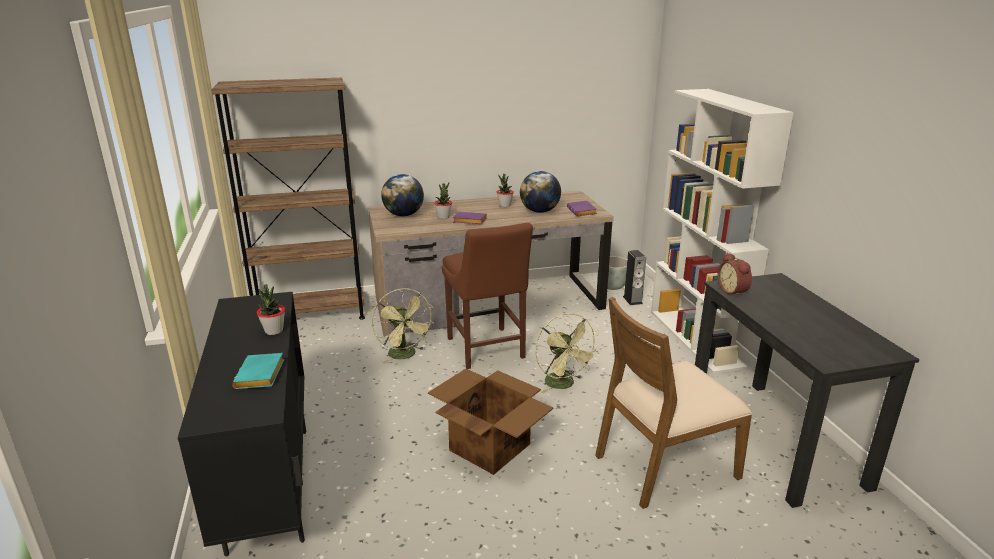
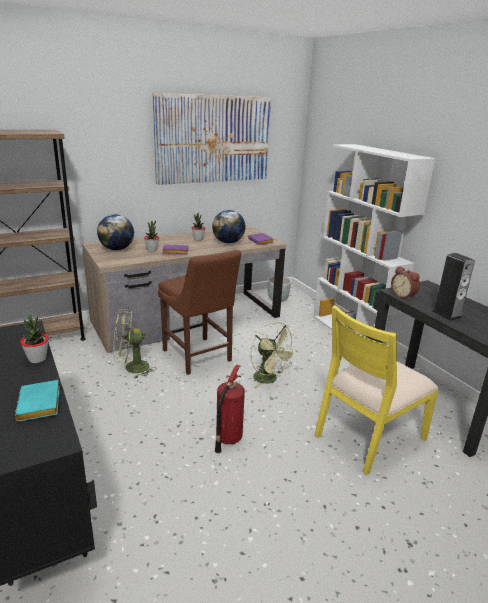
camera: 15 degrees left, 0 degrees up
(405, 355) = (131, 368): green fan -> green fan turned 120 degrees clockwise
(489, 446) = (227, 439): cardboard box -> fire extinguisher
(530, 83) = (213, 139): none -> picture
(632, 300) = (296, 308): speaker -> speaker (446, 314)
(664, 465) = (368, 436): brown chair -> yellow chair

